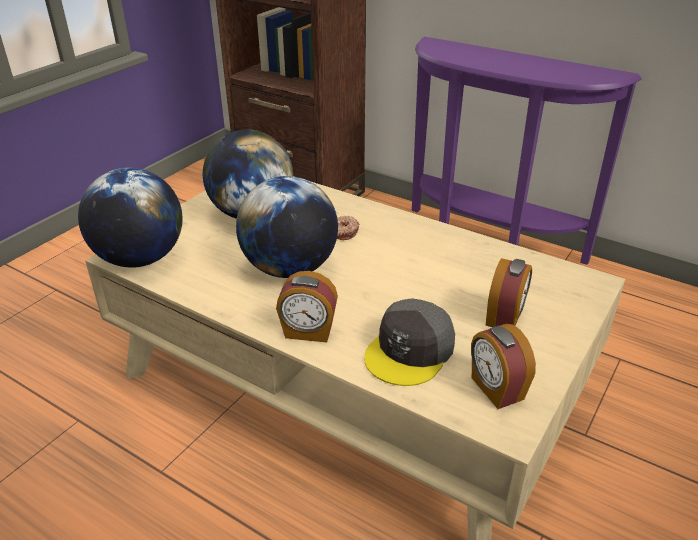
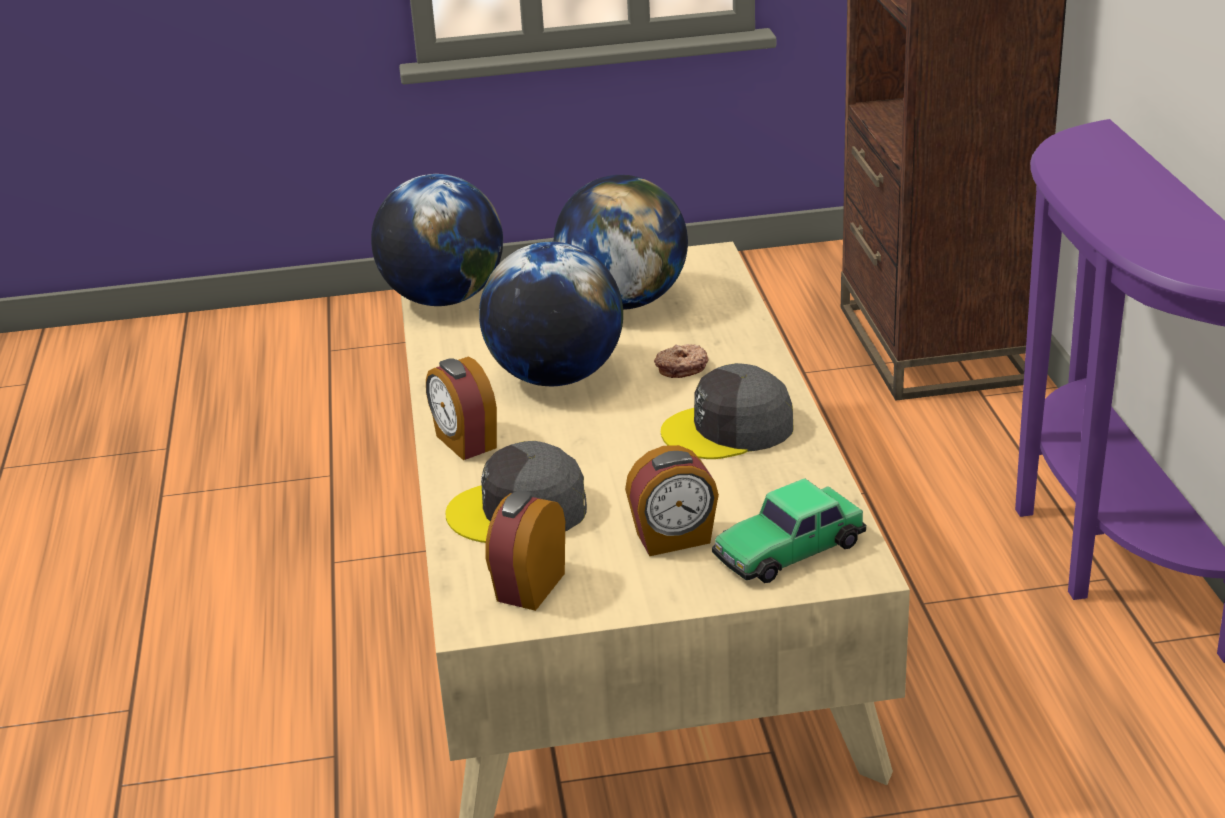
camera: 50 degrees right, 5 degrees down
(422, 250) = (729, 429): none -> grey cap
(555, 290) = (788, 549): none -> toy car

